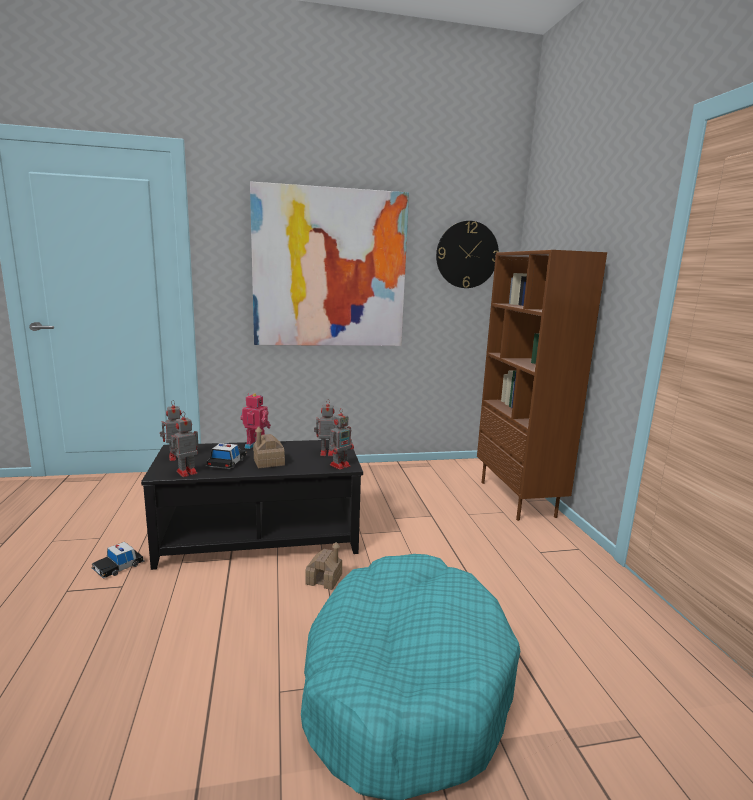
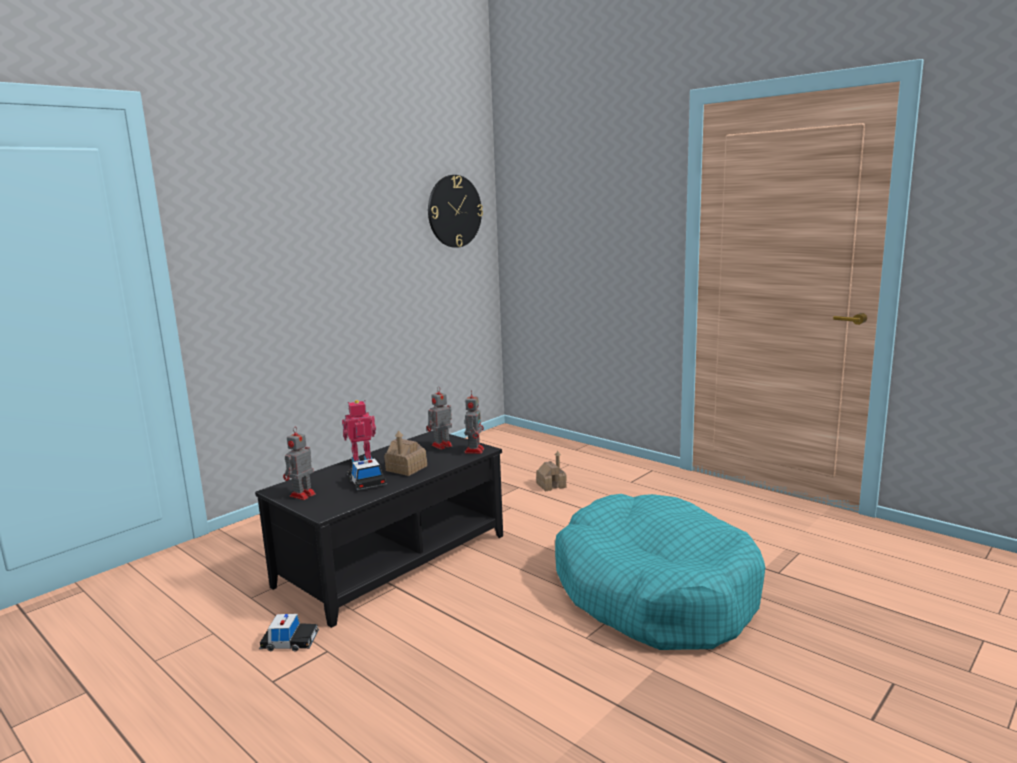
camera: 35 degrees left, 0 degrees up
(118, 566) = (290, 641): toy car -> toy car turned 90 degrees counterclockwise
(185, 473) = (347, 502): toy robot -> none
(324, 579) = (505, 564): toy house -> toy house (551, 485)
(330, 269) = (328, 243): picture -> none
(518, 499) = (567, 451): brown bookcase -> none

